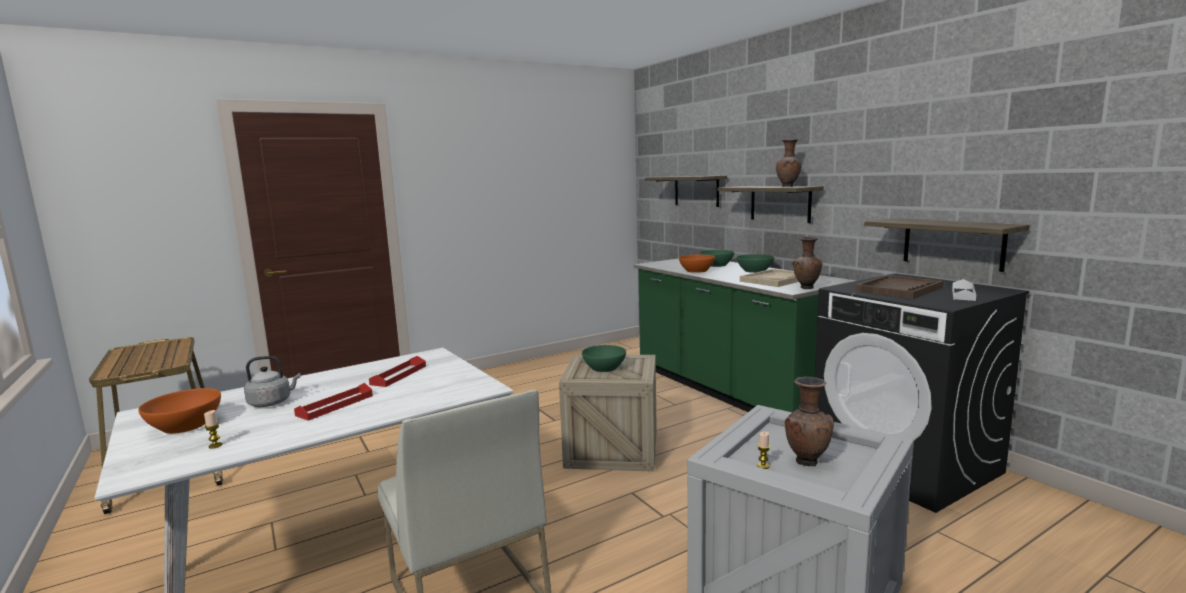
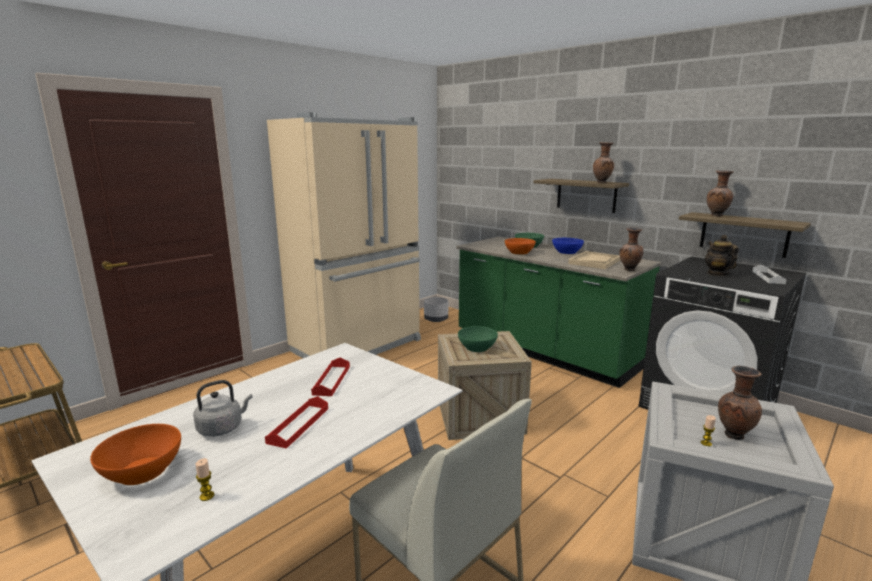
camera: 15 degrees left, 5 degrees up
(526, 374) = (359, 346): none -> beige fridge
(627, 352) = (436, 319): none -> grey planter
(696, 191) = (501, 180): shelf -> none
(755, 271) = (567, 252): green bowl -> blue bowl
(899, 289) = (717, 273): brown tray -> teapot
(914, 220) = (717, 216): none -> brown vase

